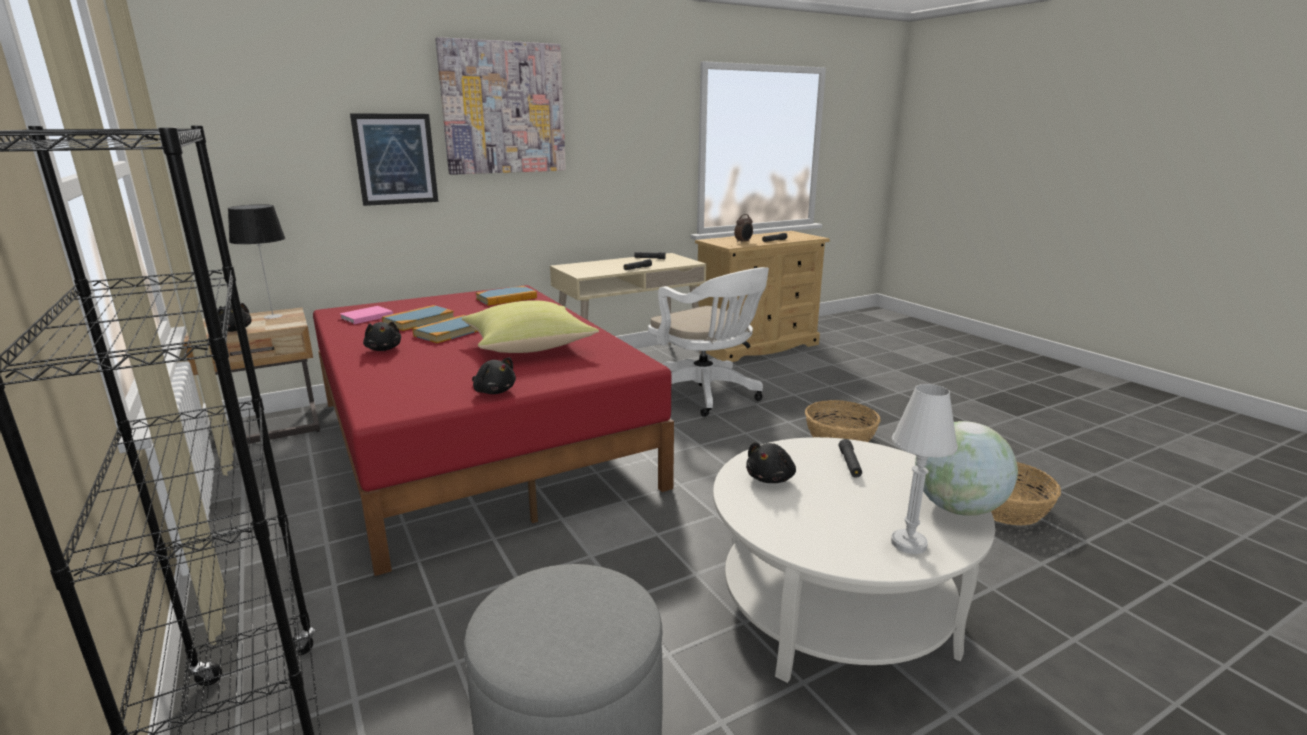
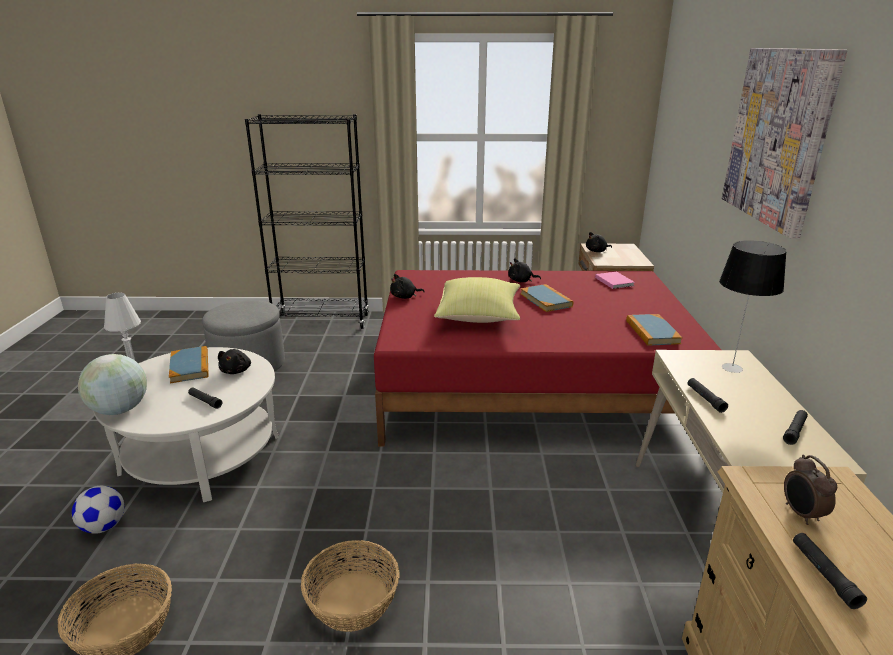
camera: 120 degrees right, 5 degrees up
(273, 316) = (627, 259): table lamp -> table lamp (731, 368)
(395, 159) = (712, 171): picture -> none
(419, 321) = (589, 294): book -> book (190, 367)
(707, 395) = (552, 550): white office chair -> none
(771, 478) = (236, 371): black plush toy -> black plush toy turned 150 degrees counterclockwise
(1002, 595) = (103, 527): none -> football

